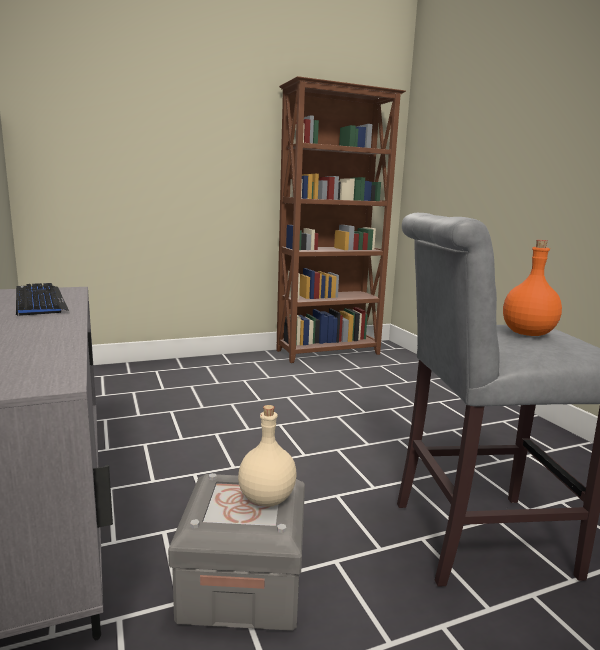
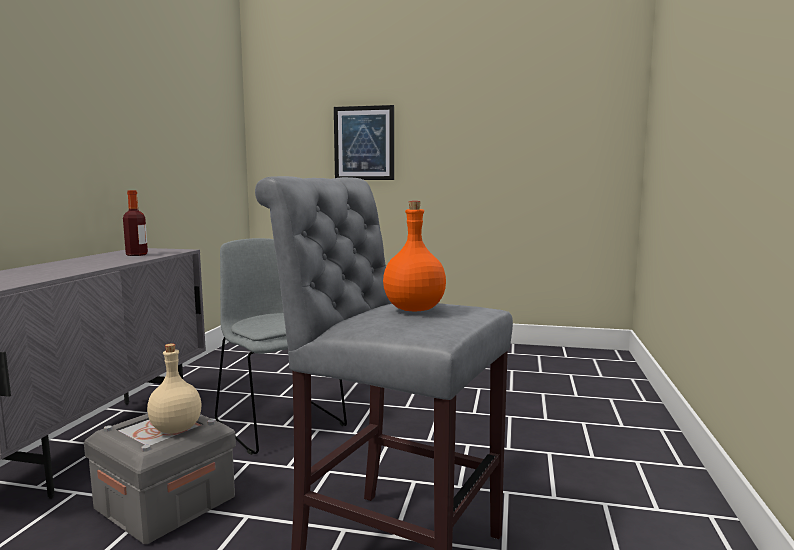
camera: 35 degrees right, 5 degrees down
(39, 301) = (137, 255): keyboard -> bottle
(164, 156) = (364, 143): none -> picture
(222, 465) = (278, 422): none -> grey chair
(329, 353) = (529, 352): brown bookcase -> none

